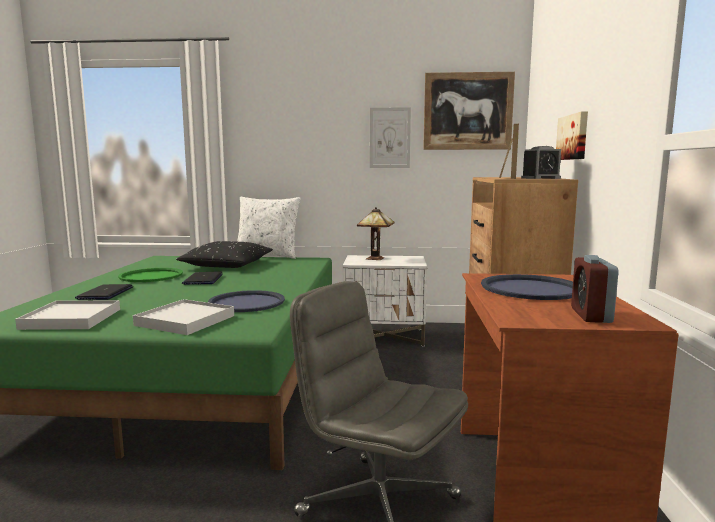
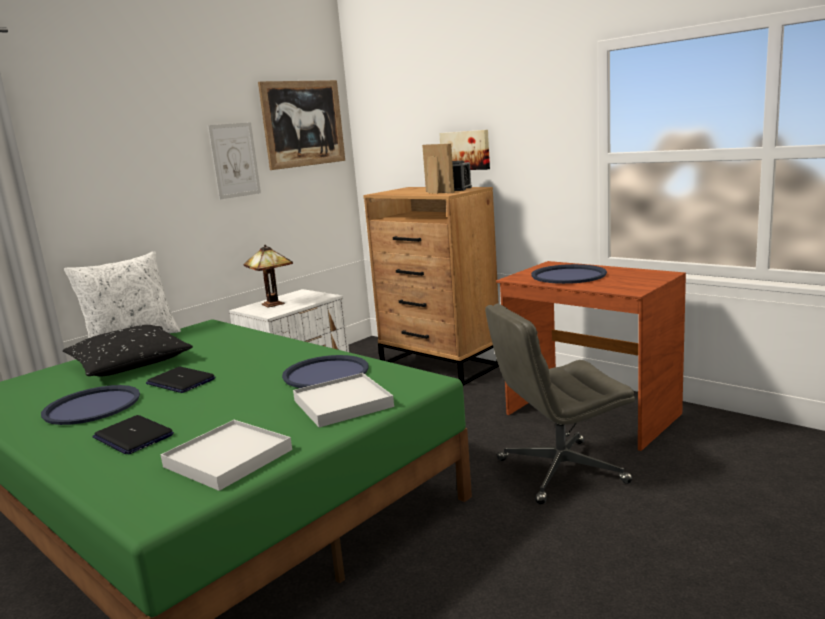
camera: 50 degrees left, 5 degrees up
(151, 276) = (92, 406): green tray -> blue tray
(591, 315) = (643, 278): alarm clock -> none

